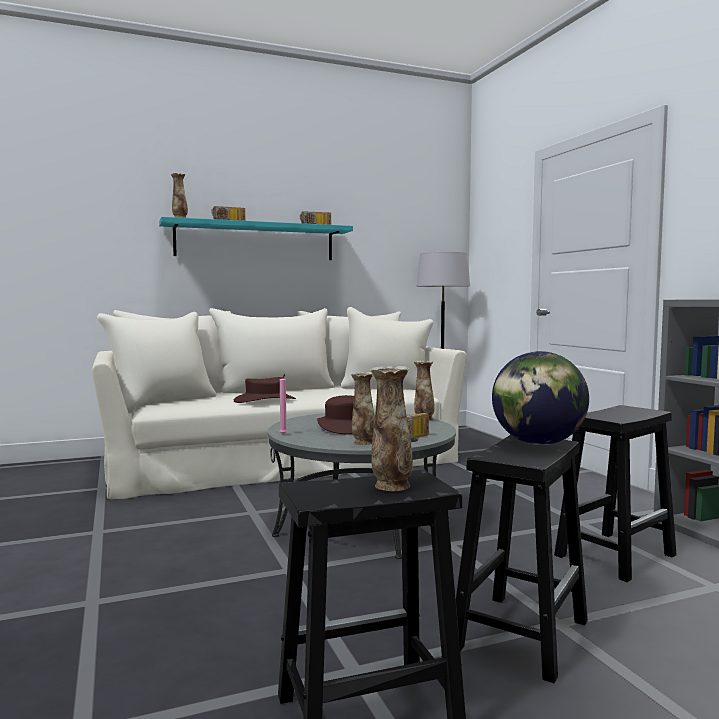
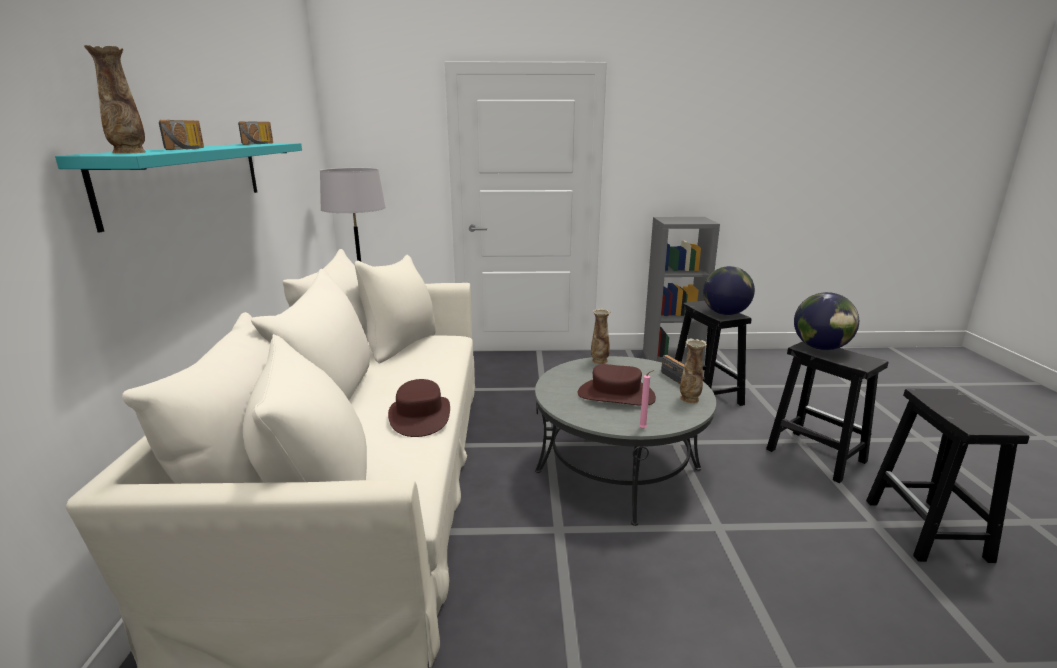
camera: 70 degrees left, 15 degrees up
(391, 486) = (954, 403): vase -> none
(611, 415) = (725, 313): none -> globe

